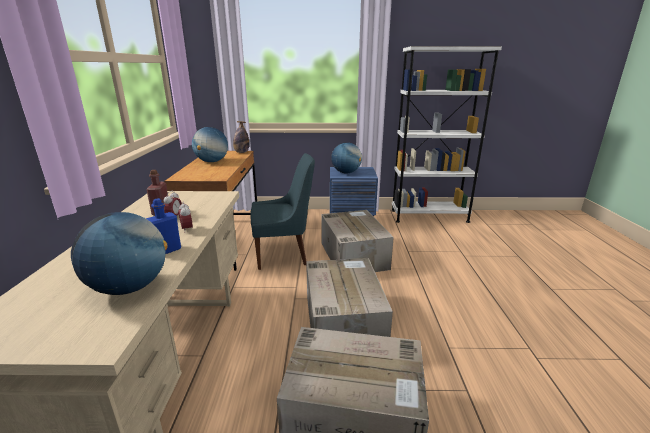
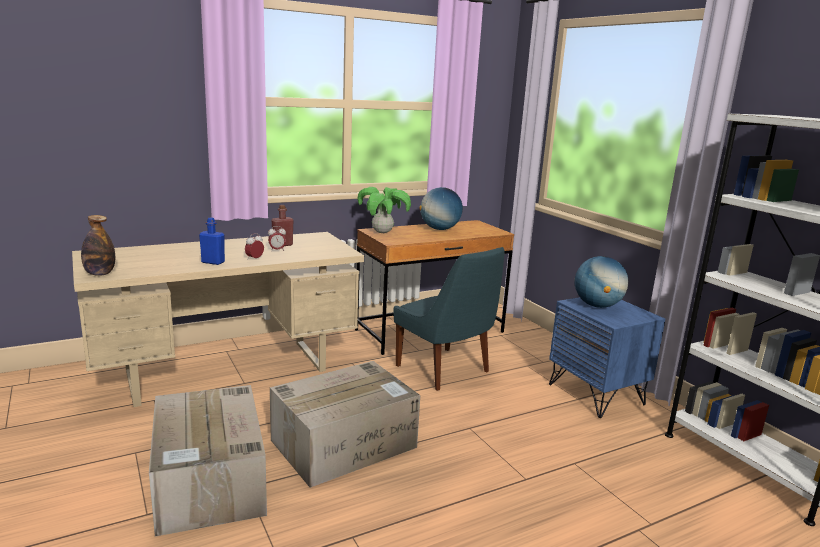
camera: 60 degrees right, 5 degrees down
(129, 287) = (154, 266): globe -> none
(189, 176) = (382, 232): none -> potted plant
(241, 152) = (496, 231): bottle -> bottle (100, 274)
(353, 255) = (501, 417): cardboard box -> none

